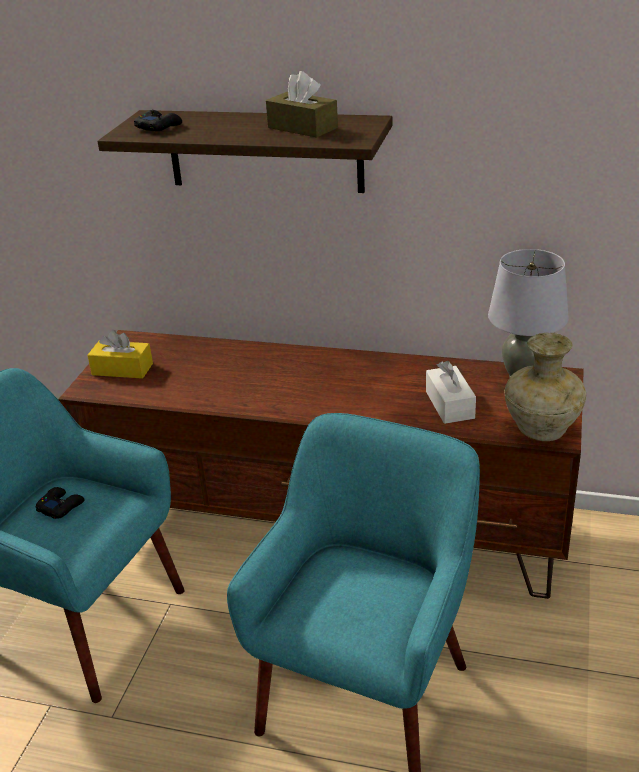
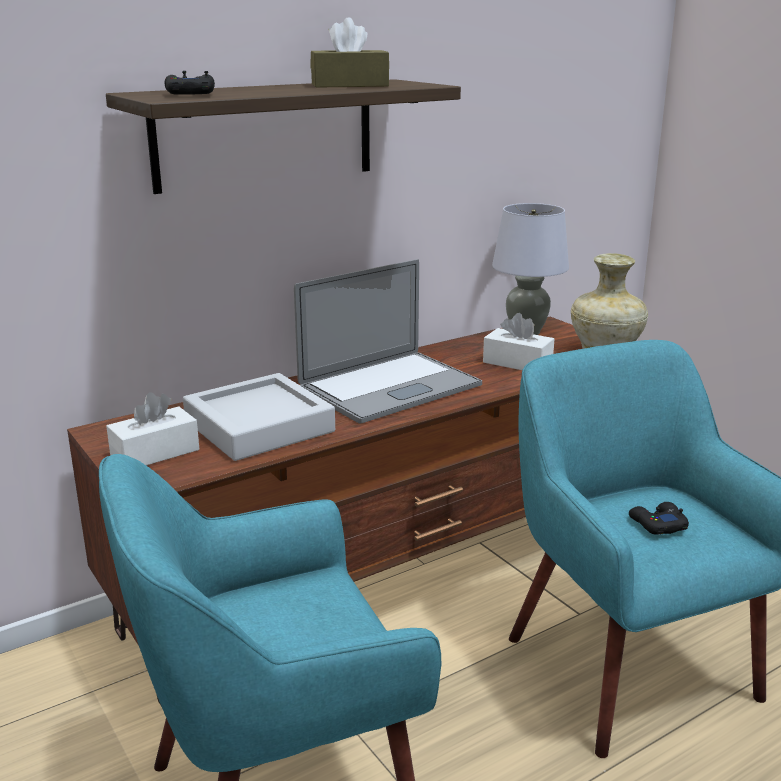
camera: 50 degrees left, 10 degrees down
(60, 506) = (265, 621): black game controller -> black game controller (657, 524)
(122, 369) = (155, 453): yellow tissue box -> white tissue box
(197, 377) = (259, 426): none -> grey tray
(322, 383) = (390, 387): none -> laptop

